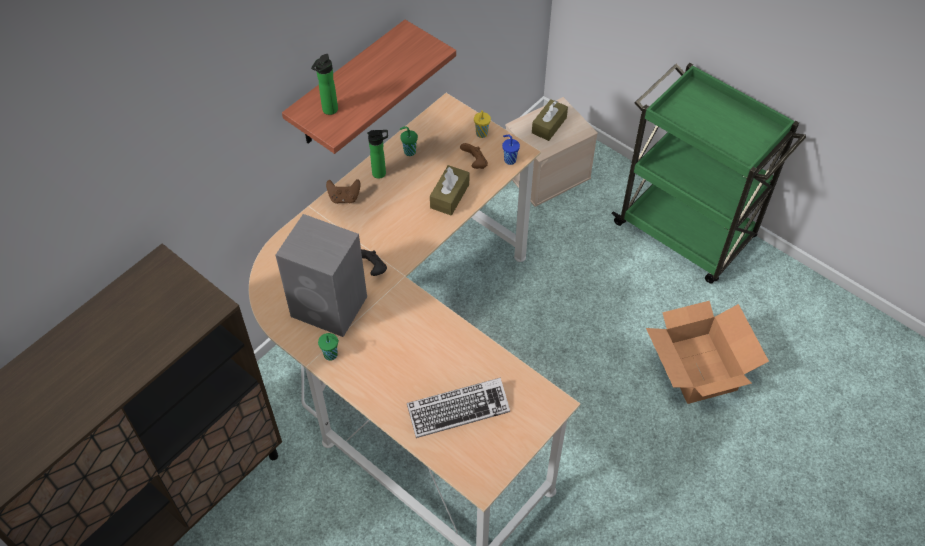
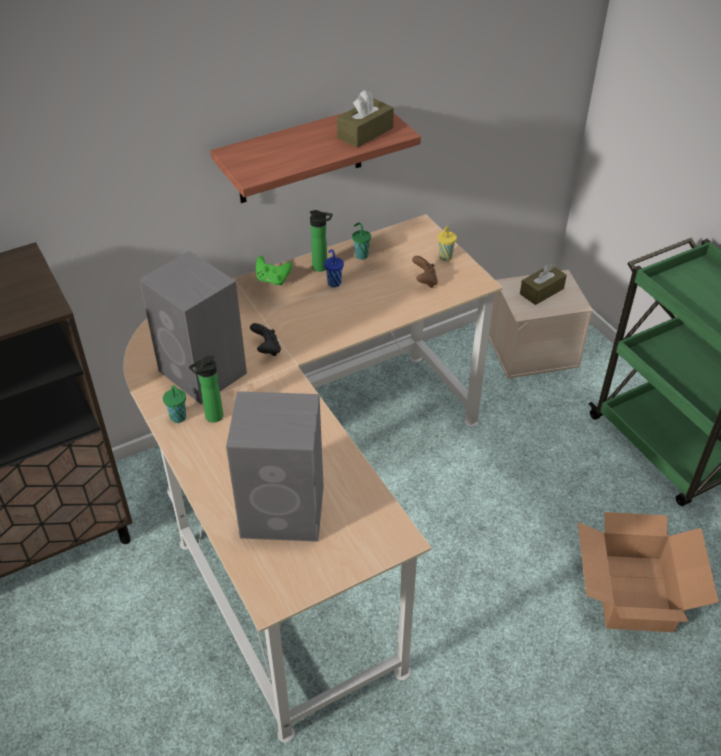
camera: 20 degrees right, 10 degrees down
(328, 111) = (257, 158): bottle -> bottle (212, 417)
(344, 198) = (273, 280): brown game controller -> green game controller
(449, 196) = (383, 304): brown tissue box -> brown tissue box (365, 133)
(458, 410) = (285, 512): keyboard -> grey speaker
(509, 160) = (464, 286): blue cup -> blue cup (334, 283)

